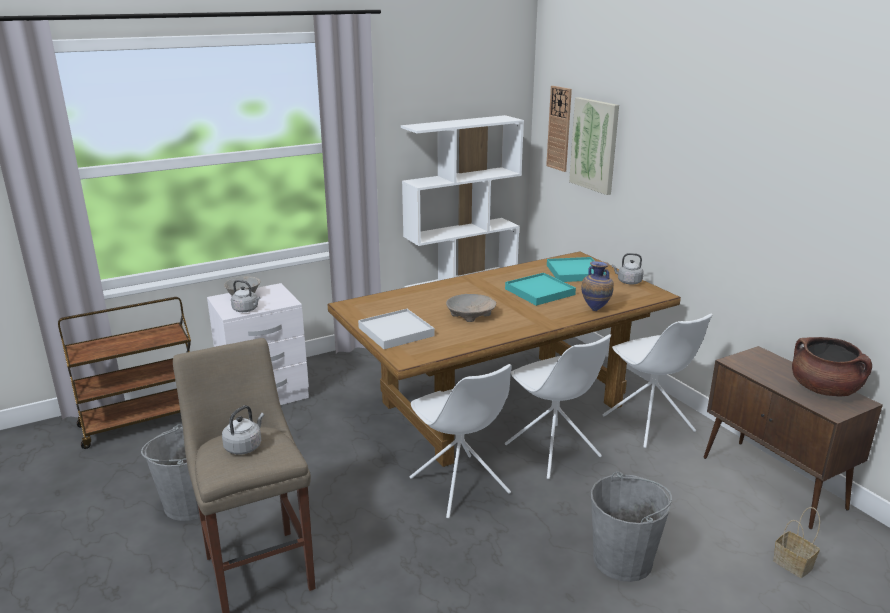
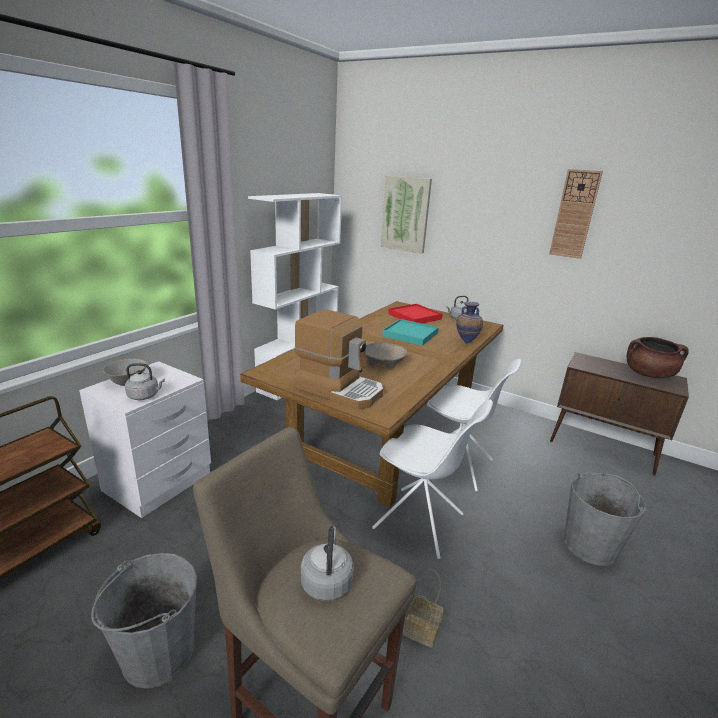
camera: 30 degrees left, 0 degrees up
(396, 332) = (340, 389): white tray -> coffee machine
(559, 128) = (366, 203): wall clock -> wall clock (574, 214)
(575, 272) = (414, 316): turquoise tray -> red tray
(649, 424) = (495, 425): white chair -> none
(794, 564) = (675, 506): basket -> basket (421, 629)

